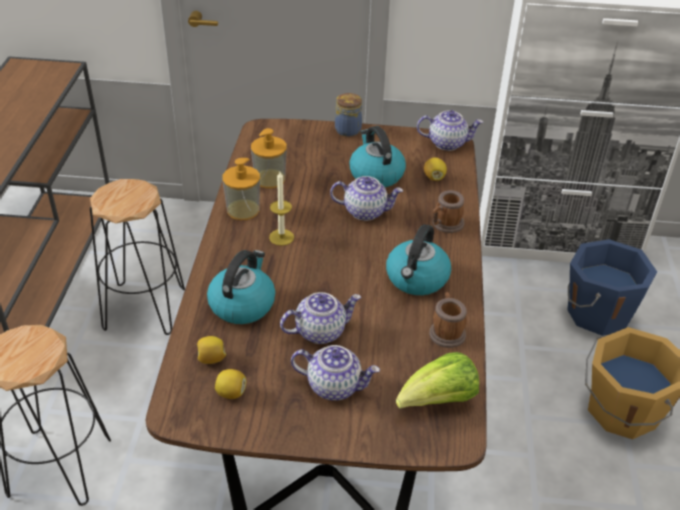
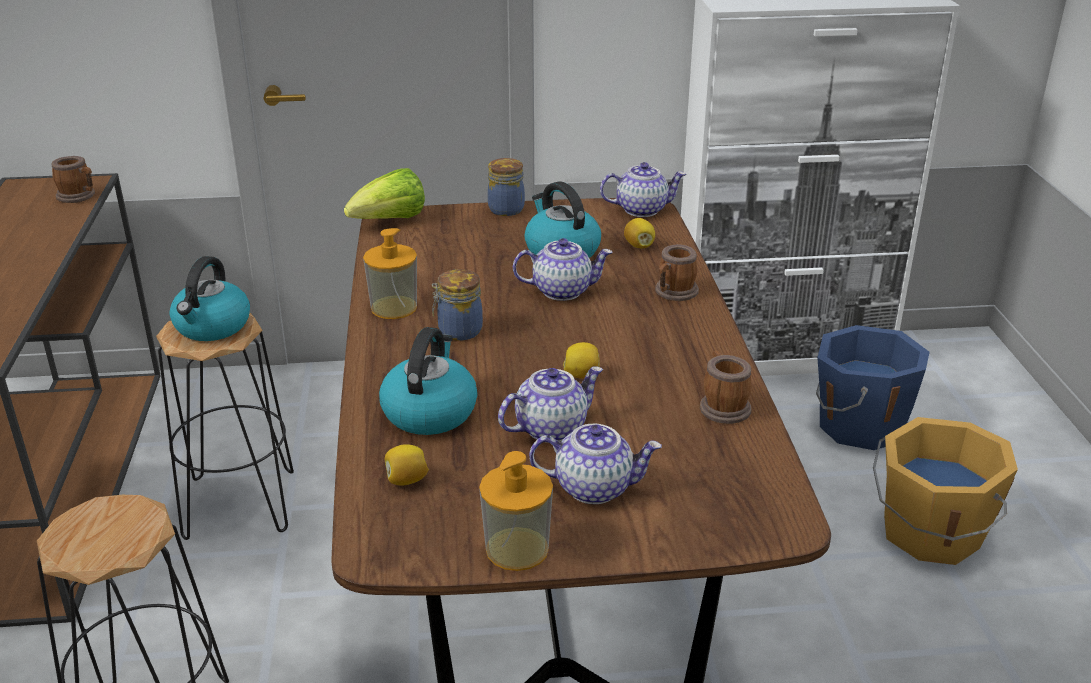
camera: 10 degrees left, 10 degrees down
(55, 80) = (79, 196): none -> mug
(231, 393) = (449, 516): lemon -> lemon (582, 375)
(270, 179) = (419, 270): soap dispenser -> soap dispenser (517, 549)
(281, 237) = (458, 331): candle -> jar
(417, 279) = (660, 354): kettle -> kettle (212, 327)
(438, 401) = (744, 485): lettuce -> lettuce (389, 221)

